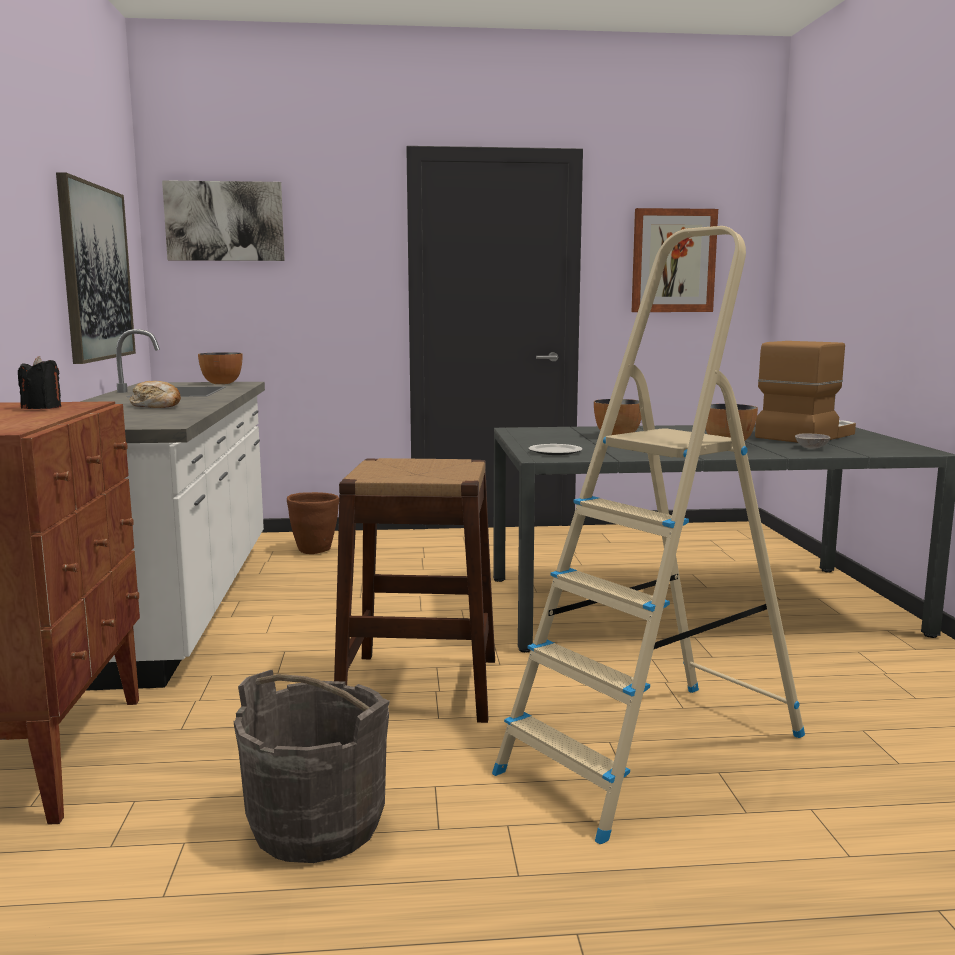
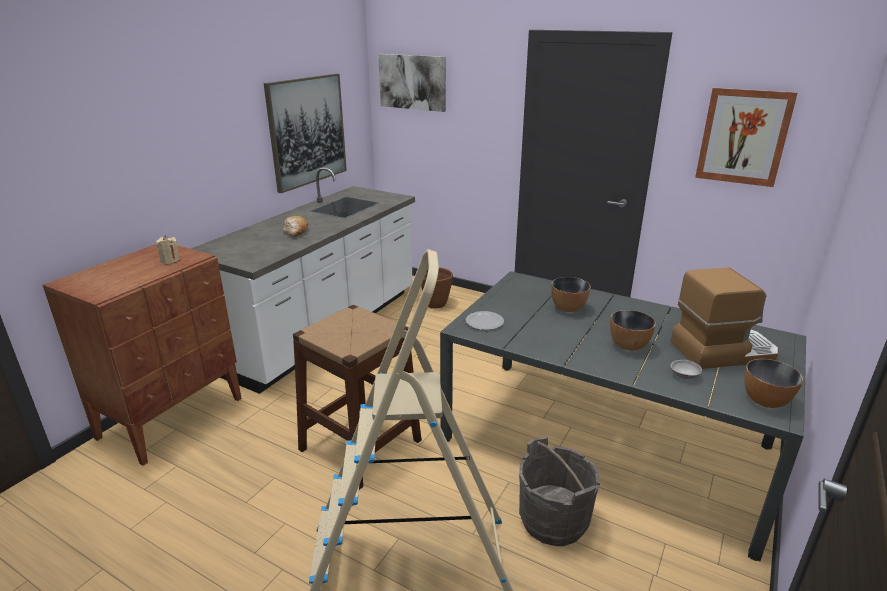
camera: 35 degrees right, 15 degrees up
(42, 408) = (170, 260): black candle -> beige candle
(222, 383) = (387, 196): bowl -> bowl (765, 401)
(316, 825) = (215, 520): grey bucket -> grey bucket (553, 520)

